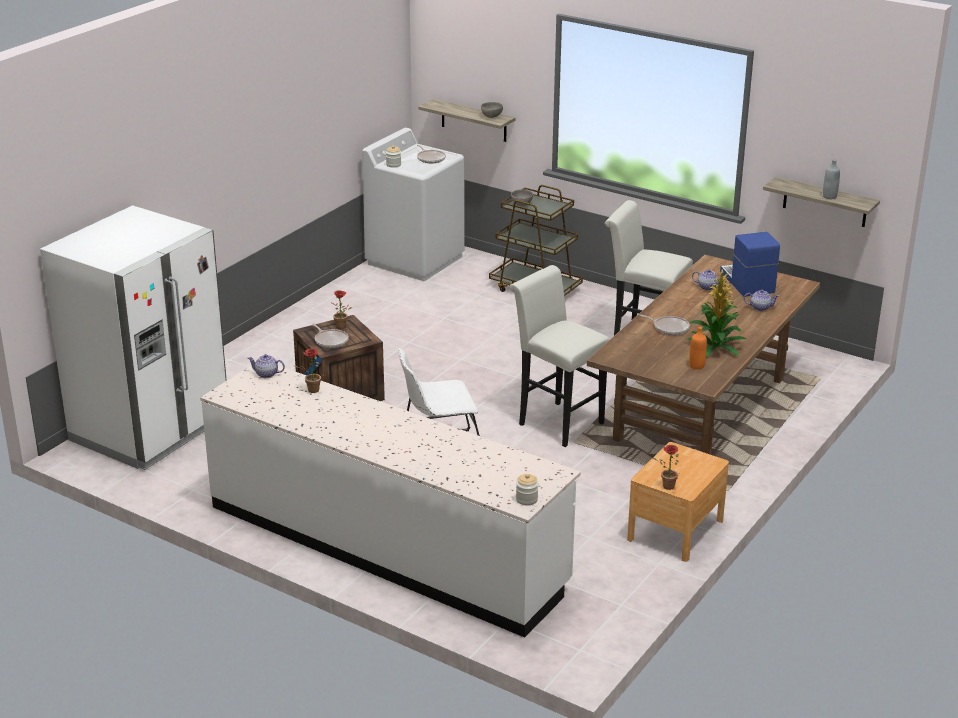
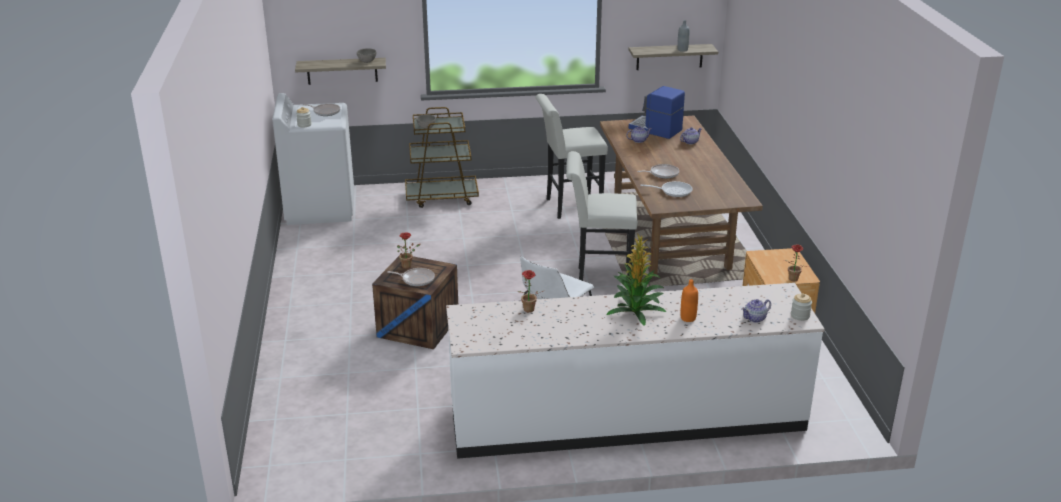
camera: 40 degrees left, 0 degrees up
(150, 429) = (305, 425): white fridge -> none
(267, 374) = (472, 314): teapot -> teapot (755, 318)
(648, 348) = (673, 191): none -> frying pan
(696, 366) = (720, 191): orange bottle -> orange bottle (688, 318)
(716, 347) = (709, 175): potted plant -> potted plant (636, 311)

